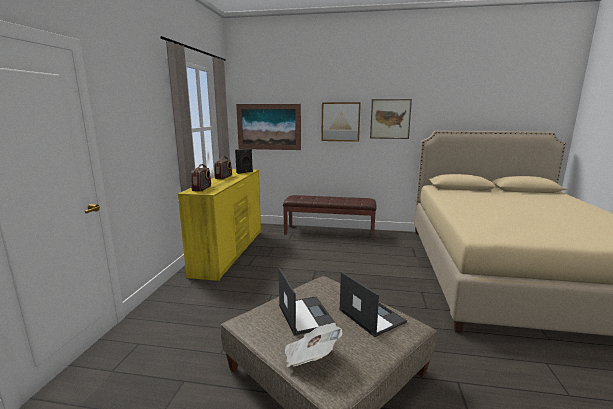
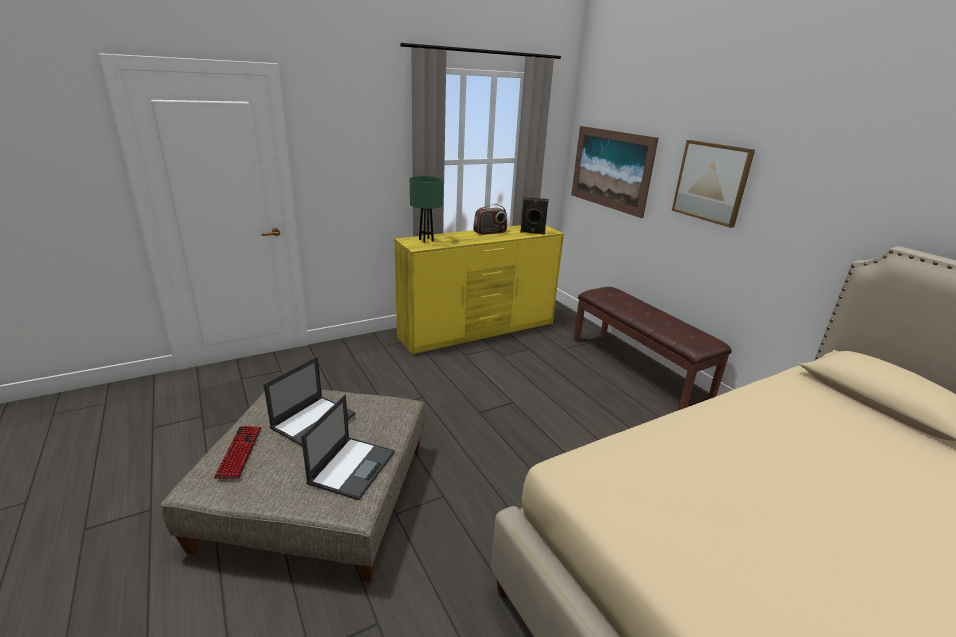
camera: 50 degrees right, 10 degrees up
(202, 189) = (426, 240): radio -> green table lamp
(310, 357) = (239, 452): newspaper -> keyboard
(390, 119) = (805, 196): picture -> none

